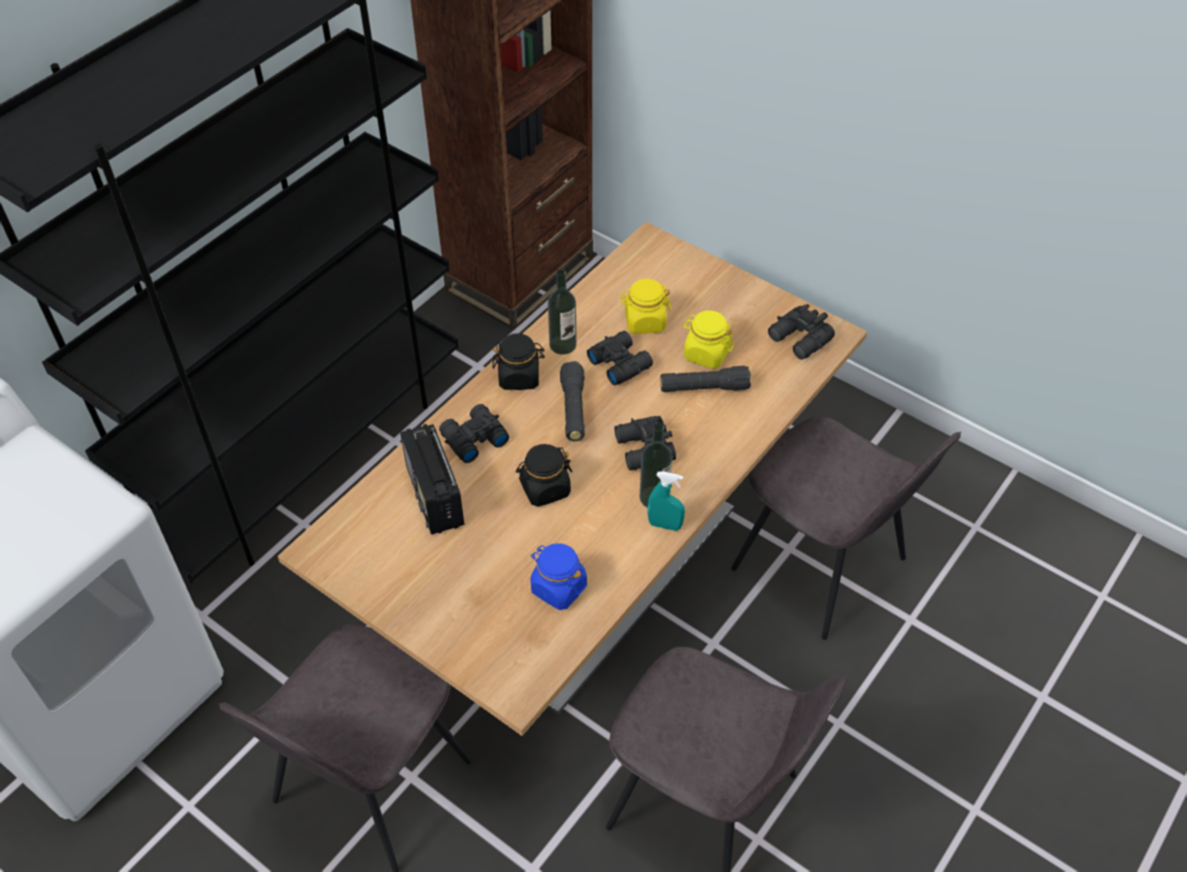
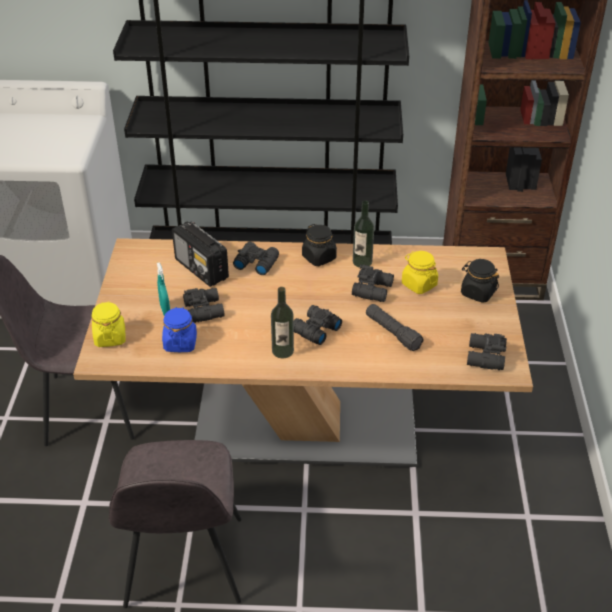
camera: 55 degrees right, 10 degrees down
(435, 497) = (202, 269): radio -> radio turned 75 degrees counterclockwise
(516, 533) = (205, 309): none -> black binoculars
(545, 489) = (246, 305): black jar -> black jar (477, 293)
(573, 409) = (317, 288): black flashlight -> none
(665, 525) = (266, 364): turquoise spray bottle -> turquoise spray bottle (165, 310)
(706, 354) = (422, 321): yellow jar -> yellow jar (110, 337)
(822, 567) = (417, 539): grey chair -> none

